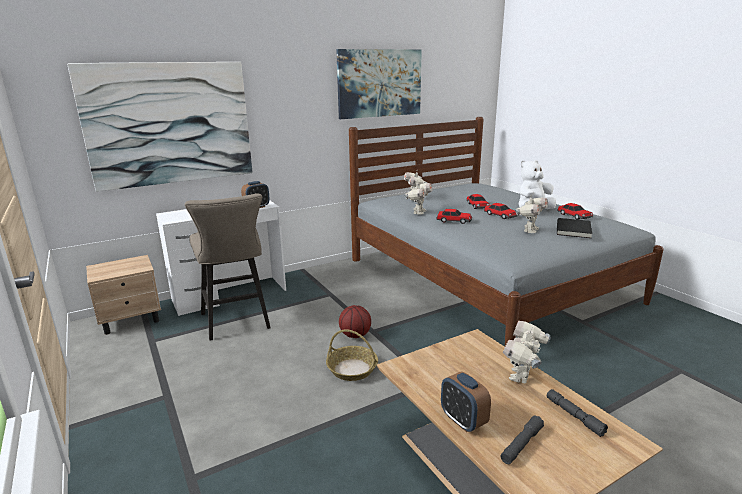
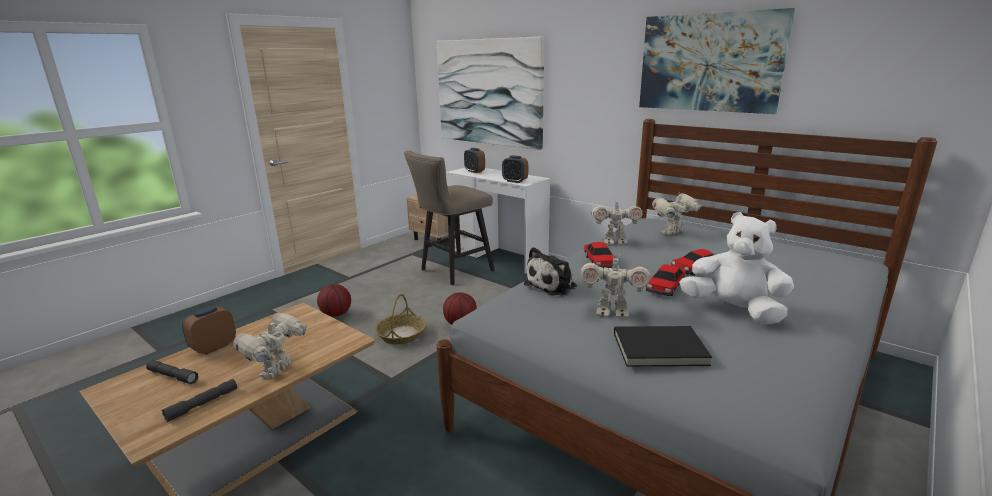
camera: 70 degrees right, 0 degrees up
(187, 215) = (474, 171): none -> alarm clock
(268, 410) = (336, 314): none -> basketball
(484, 237) = (553, 285): none -> plush toy
(522, 376) = (278, 371): toy robot -> toy robot turned 75 degrees counterclockwise
(574, 216) = (757, 350): toy car -> none

